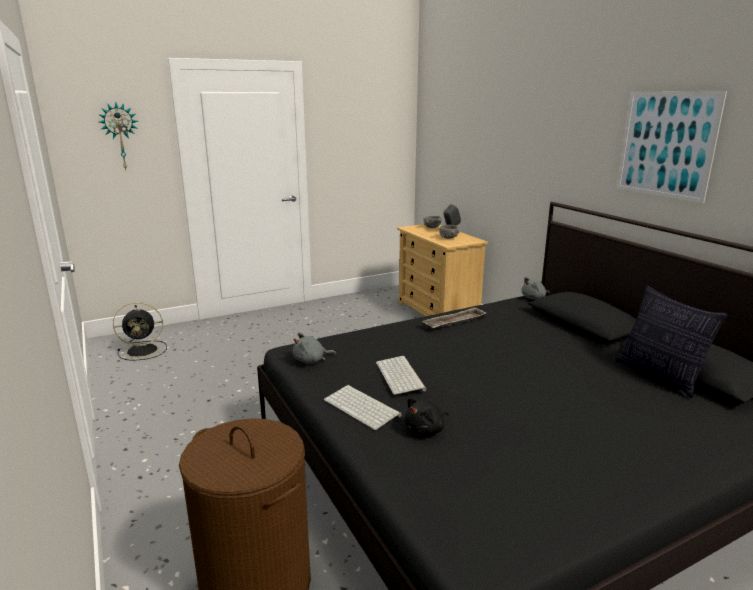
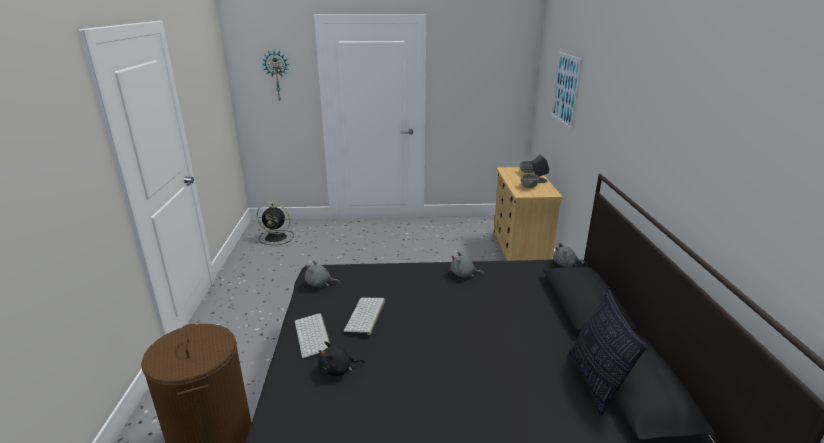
camera: 25 degrees right, 5 degrees up
(455, 322) = (463, 274): tray -> grey plush toy
(666, 144) = (683, 142): picture -> picture (565, 89)

